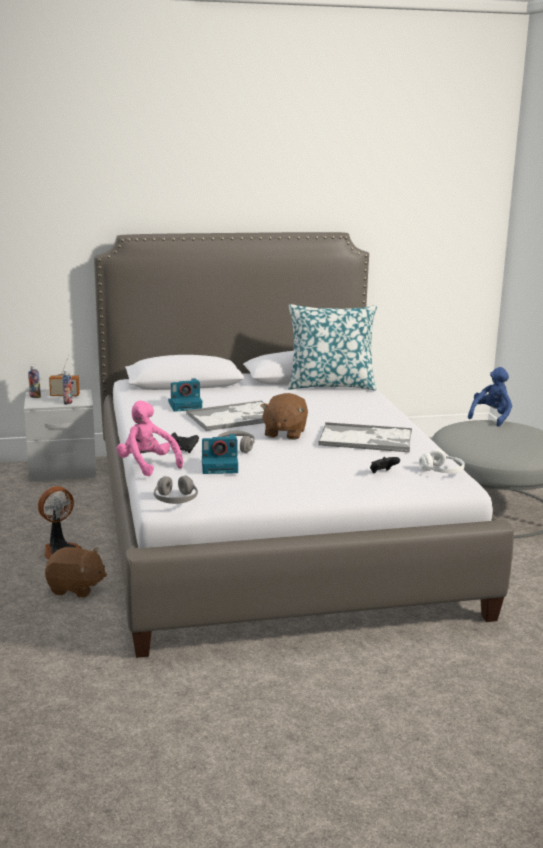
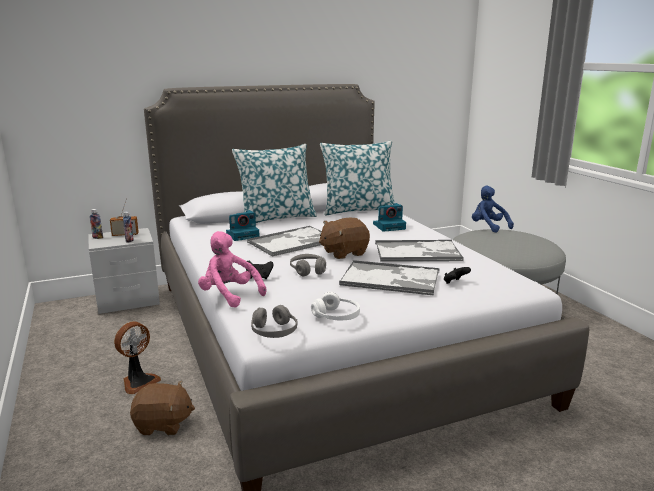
camera: 10 degrees left, 0 degrees up
(220, 466) = (303, 290): camera -> camera (389, 226)
(231, 388) = (276, 218): none -> pillow
(284, 433) = (344, 252): brown plush toy -> brown plush toy turned 60 degrees clockwise
(317, 463) = (391, 279): none -> tray
(442, 471) = (504, 276): white headphones -> white headphones (336, 316)
(491, 417) = (488, 227): blue plush toy -> blue plush toy turned 60 degrees counterclockwise

